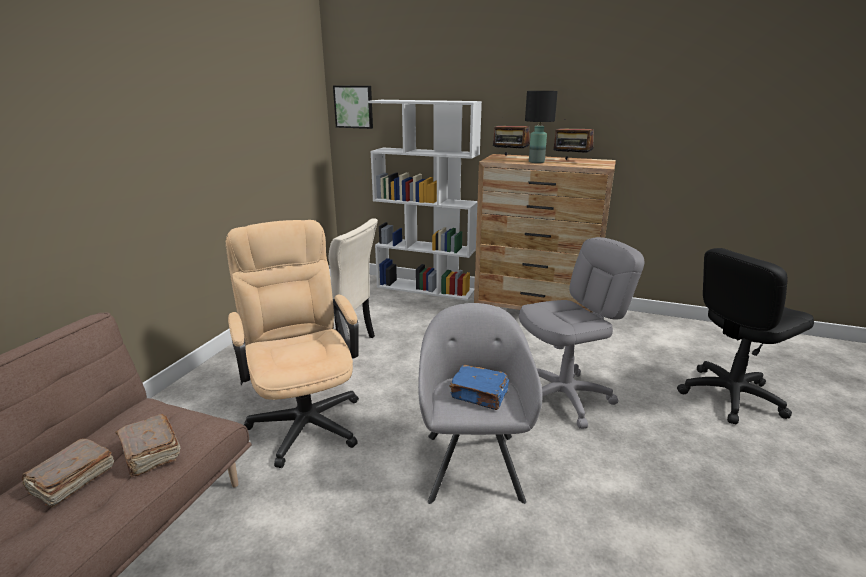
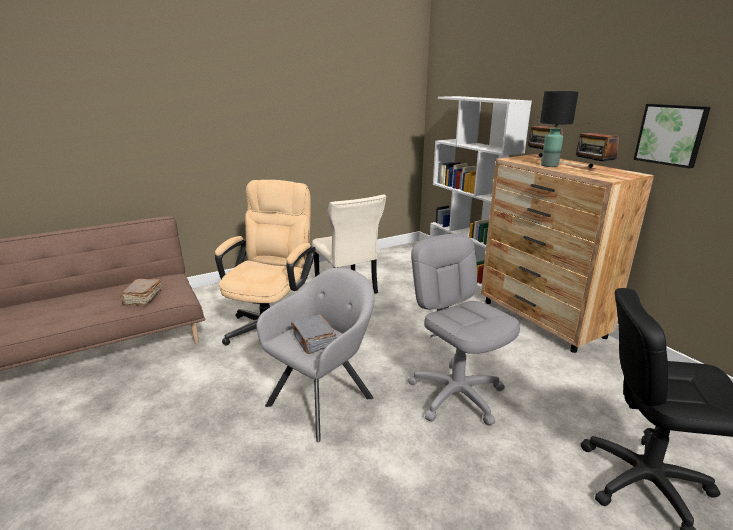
camera: 40 degrees right, 0 degrees up
(72, 481) = (106, 296): brown book -> none
(354, 107) = (441, 102): picture -> picture (671, 134)
(479, 395) = (314, 341): blue book -> grey book
(564, 397) = (456, 394): grey office chair -> grey office chair turned 135 degrees counterclockwise

